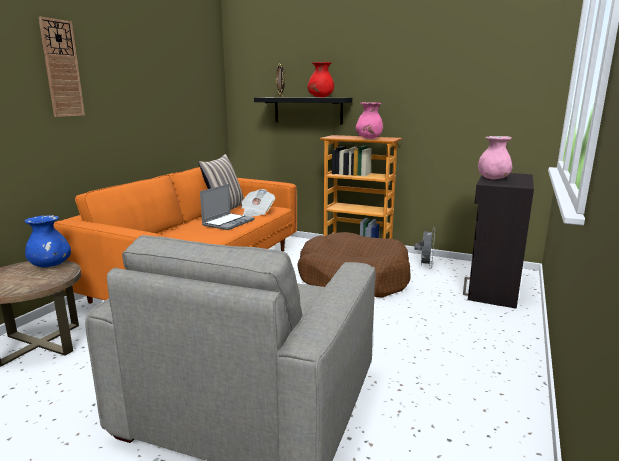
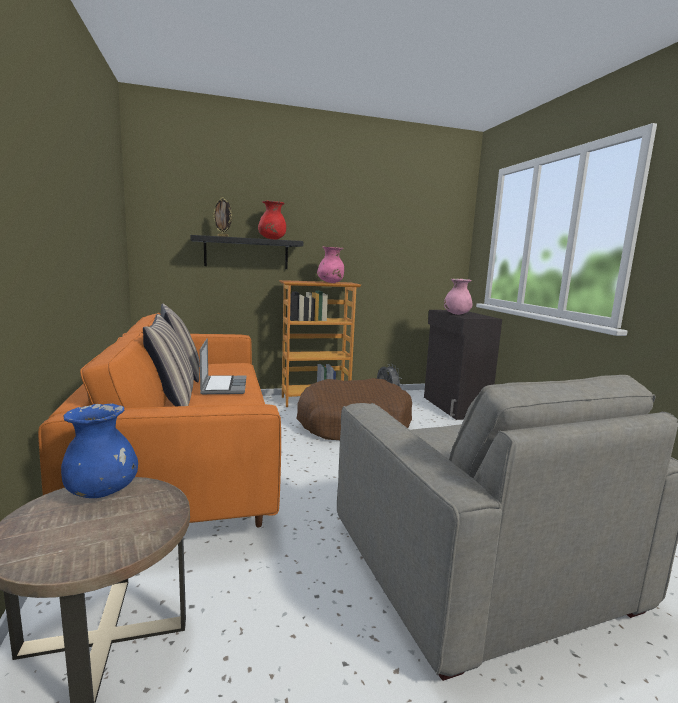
camera: 40 degrees left, 5 degrees down
(62, 69) = (31, 158): wall clock -> none
(181, 227) = (172, 401): none -> pillow
(256, 212) = (229, 371): newspaper -> none

